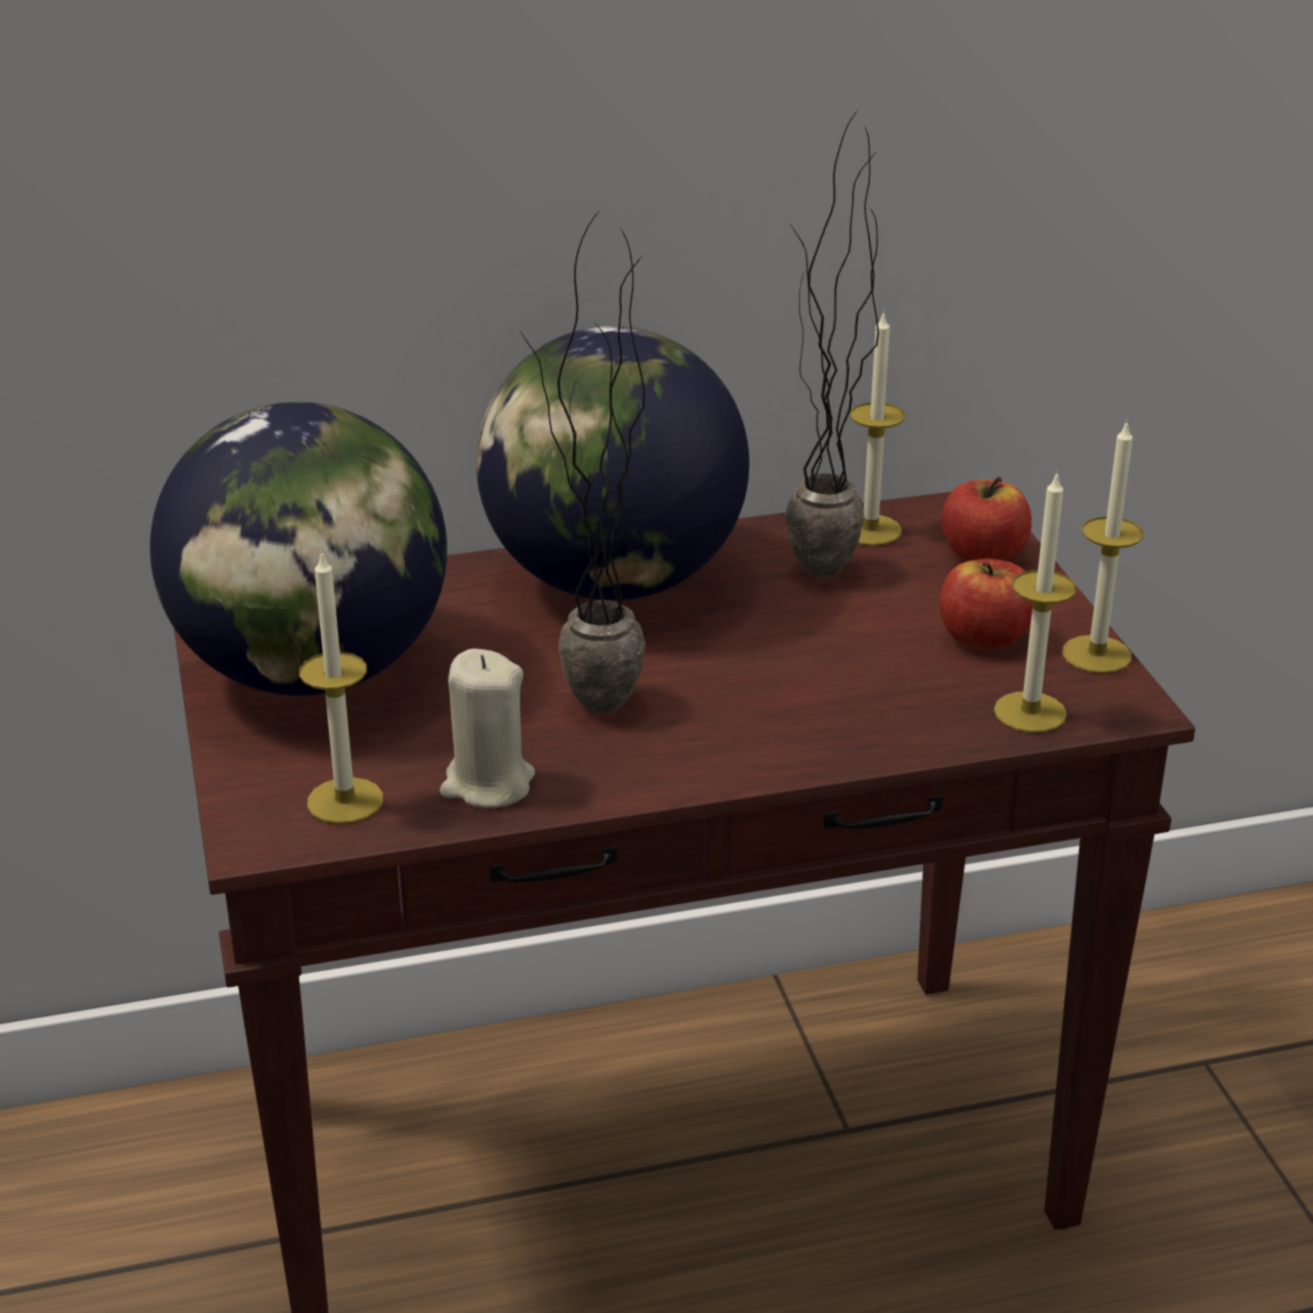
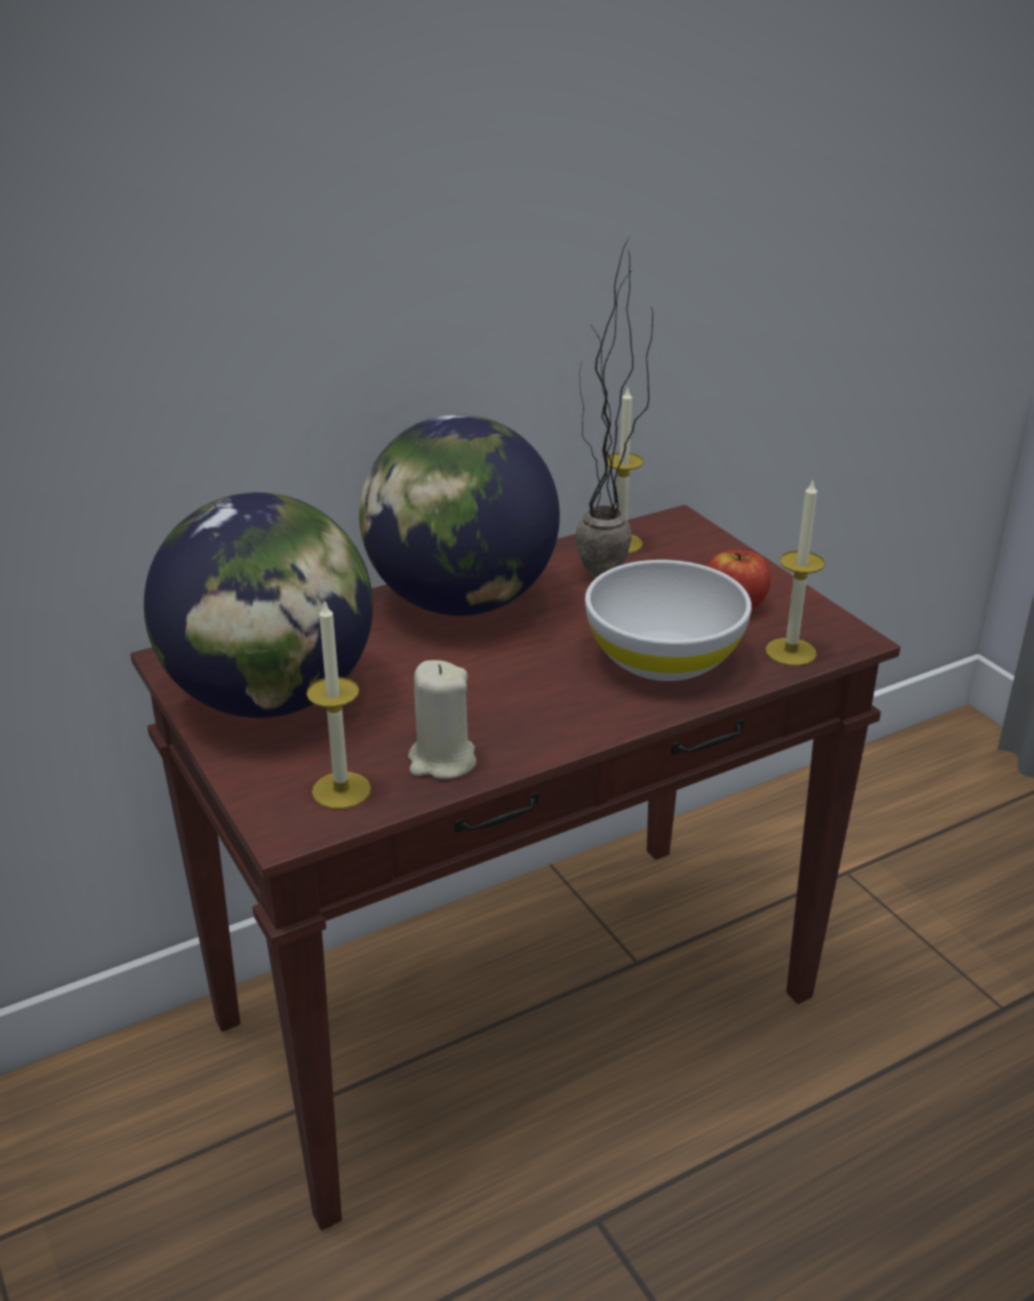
camera: 15 degrees left, 0 degrees up
(591, 718) = (494, 701): potted plant -> none
(848, 695) = (664, 658): none -> white bowl
(983, 555) = (703, 551): apple -> none
(1096, 654) = (812, 607): candle -> none

